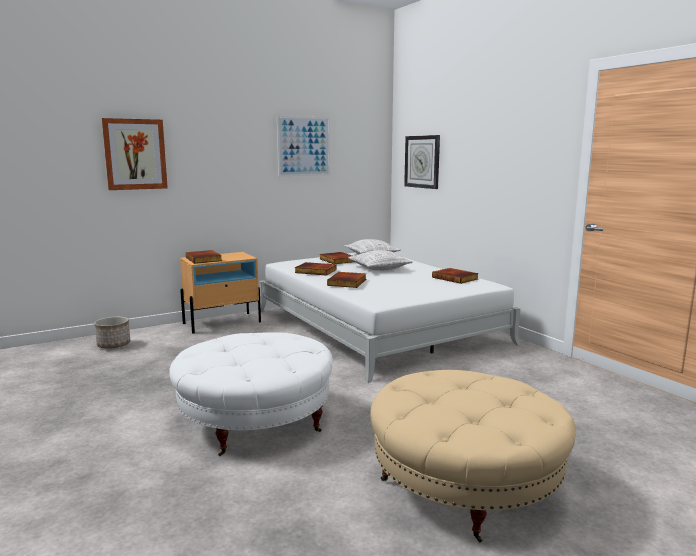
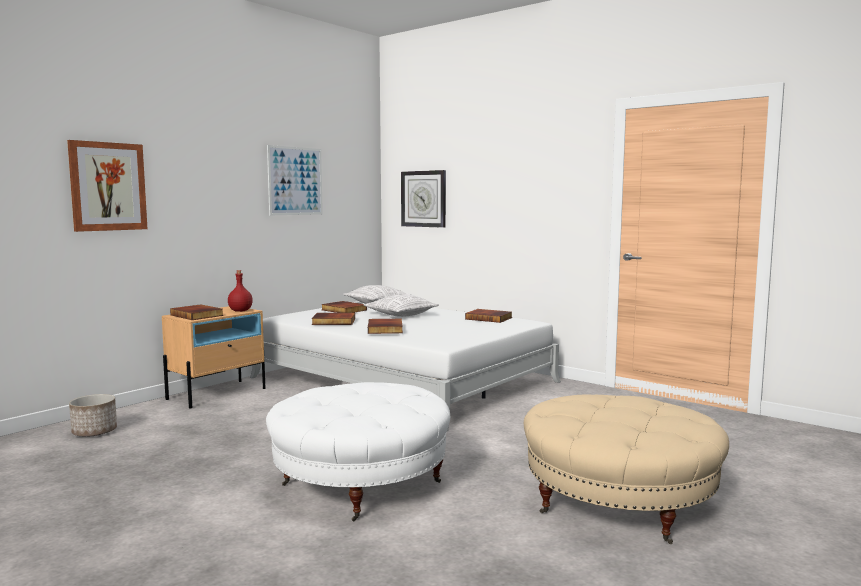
camera: 20 degrees left, 5 degrees down
(240, 257) = (240, 311): none -> red bottle

